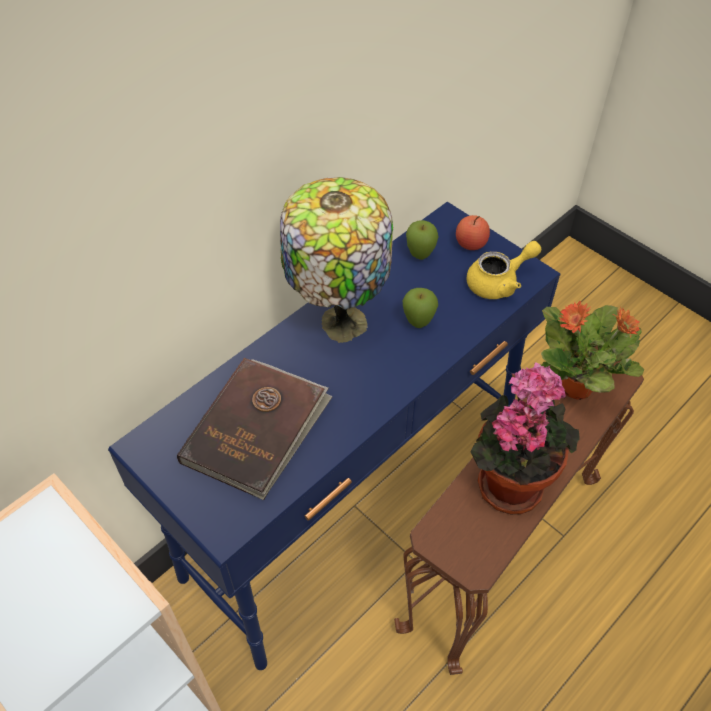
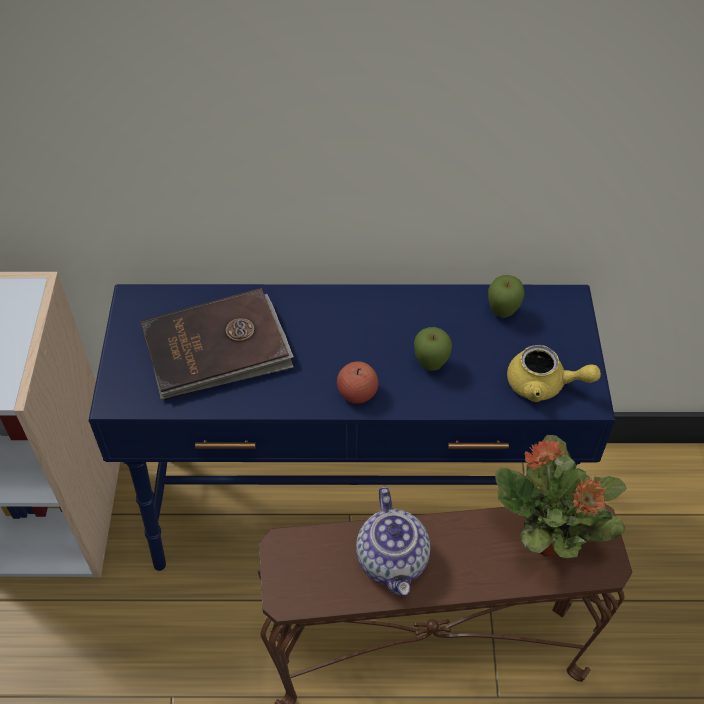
camera: 45 degrees right, 0 degrees up
(339, 321) = (371, 316): table lamp -> none
(471, 244) = (561, 335): apple -> apple (357, 393)
(510, 480) = (393, 560): potted plant -> teapot

